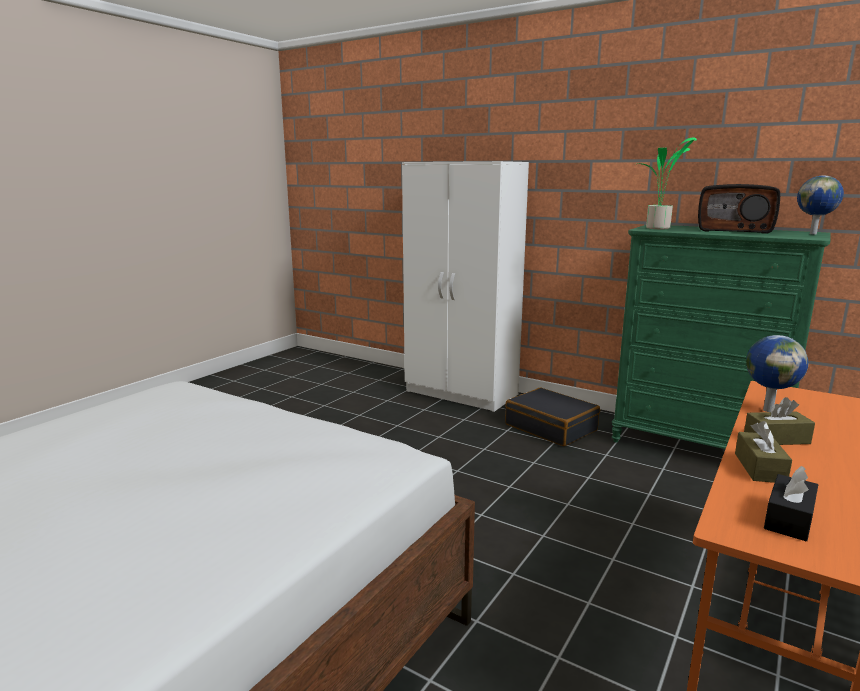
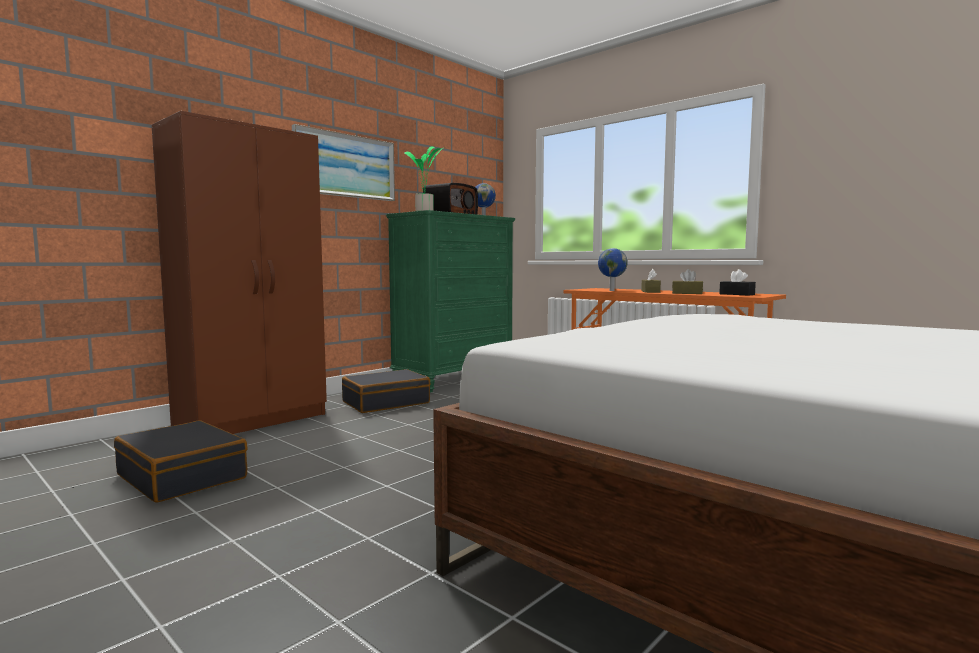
camera: 80 degrees left, 10 degrees down
(343, 404) = (183, 476): none -> black suitcase
(462, 393) = (253, 420): white wardrobe -> brown wardrobe
(601, 171) = (345, 166): none -> picture

